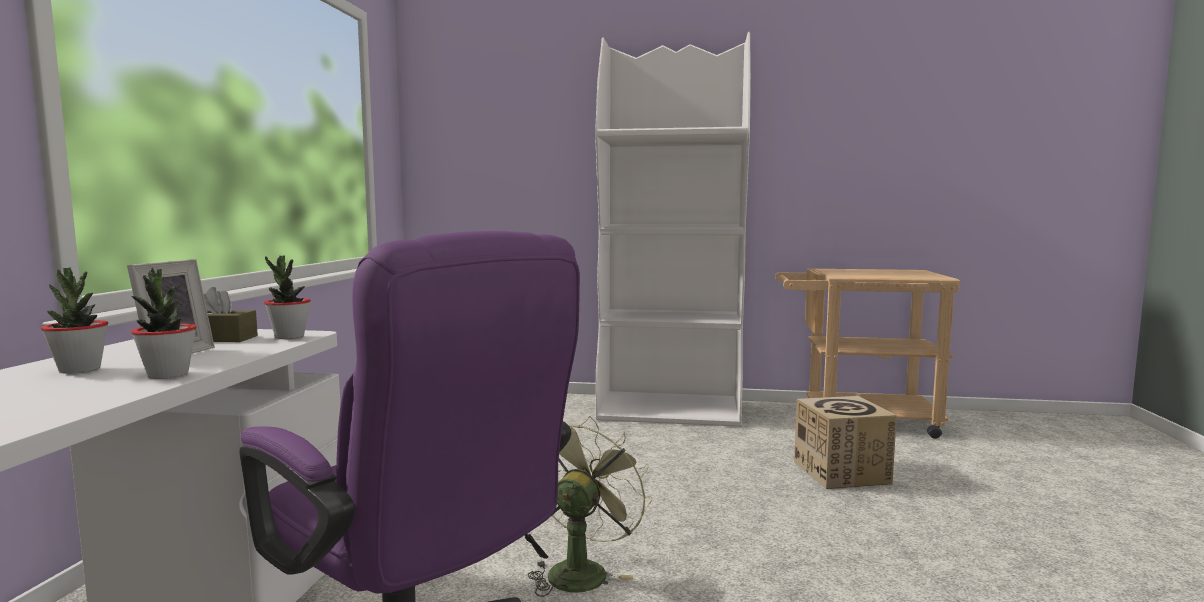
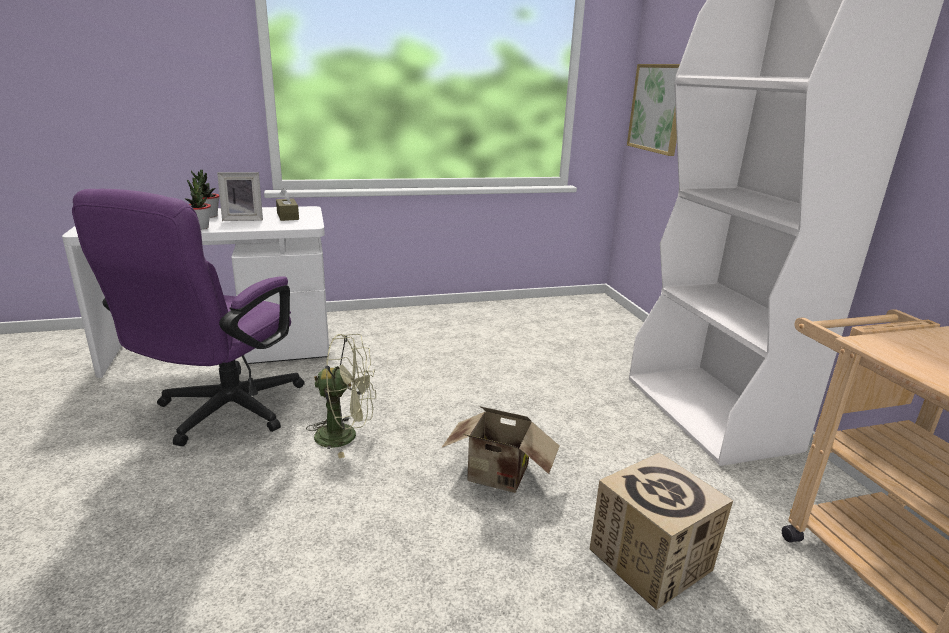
camera: 65 degrees right, 15 degrees up
(289, 337) = (299, 224): potted plant -> none
(458, 173) = (657, 108): none -> picture
(717, 501) = (498, 478): none -> cardboard box

